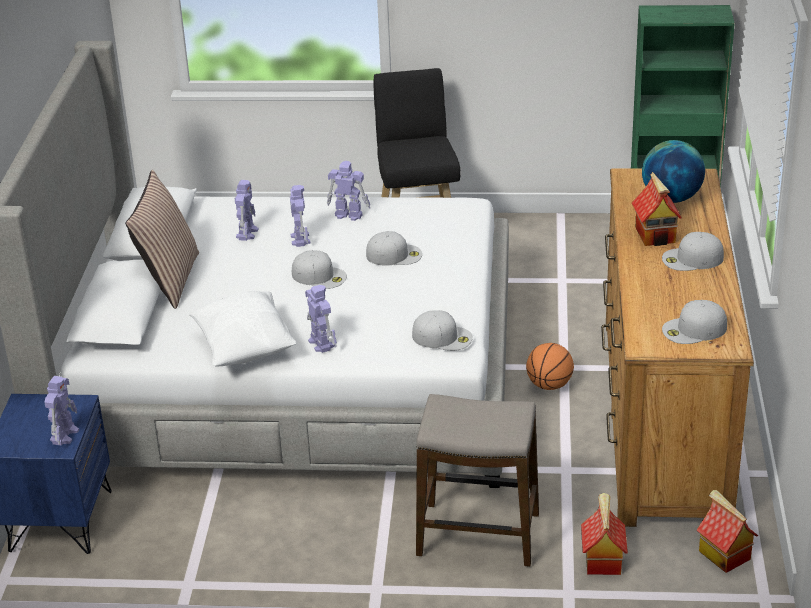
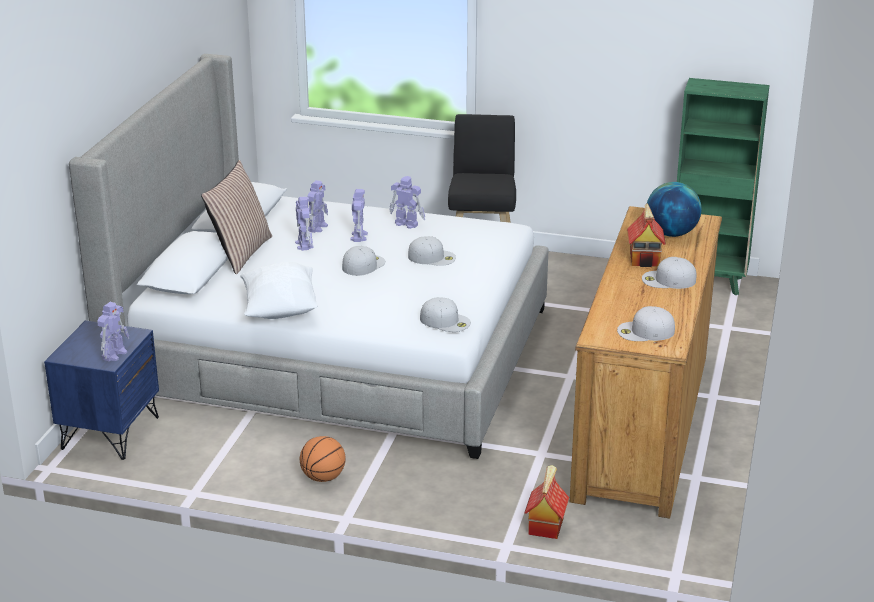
camera: 10 degrees right, 5 degrees down
(319, 276) = (363, 264): white cap -> white cap turned 90 degrees counterclockwise
(321, 343) = (343, 313): toy robot -> toy robot (304, 244)
(478, 535) = (447, 492): stool -> none
(549, 385) = (552, 388): basketball -> basketball (323, 477)
(723, 555) = (652, 537): toy house -> none

